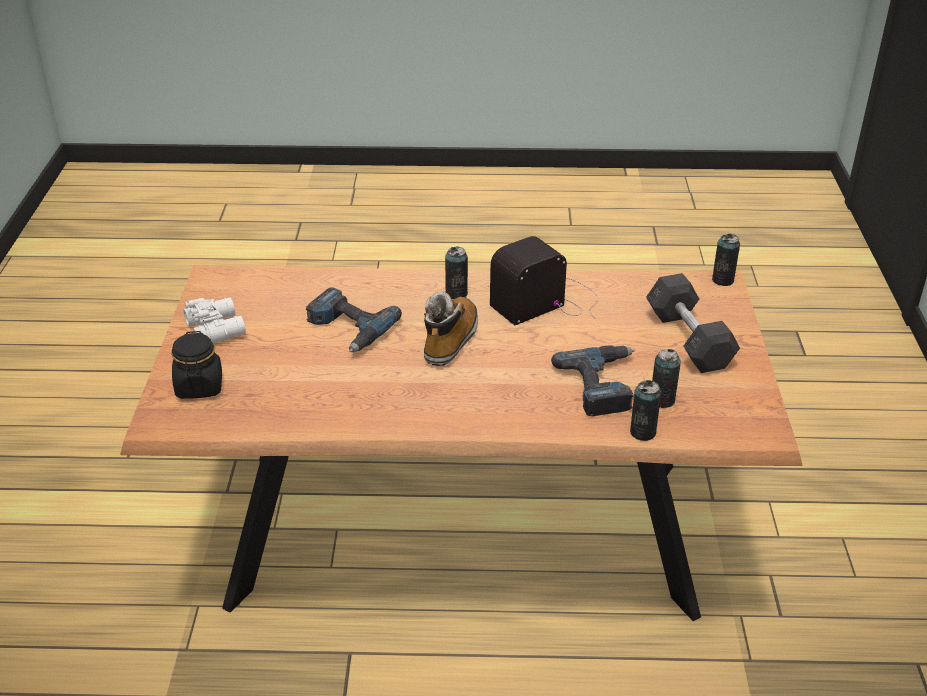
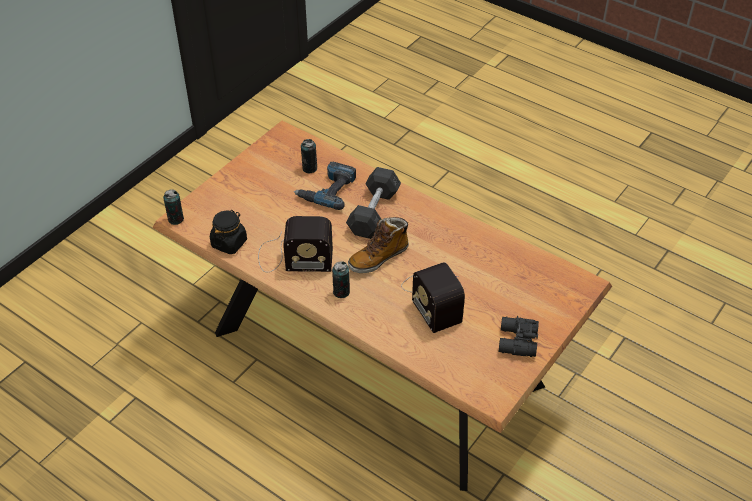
camera: 145 degrees left, 10 degrees up
(199, 387) = (550, 297): black jar -> black jar (229, 243)
(216, 328) = (516, 342): white binoculars -> black binoculars
(348, 328) = (432, 298): power drill -> radio
(642, 432) = (339, 158): can -> none
(688, 339) = (250, 193): grey dumbbell -> grey dumbbell (374, 212)

